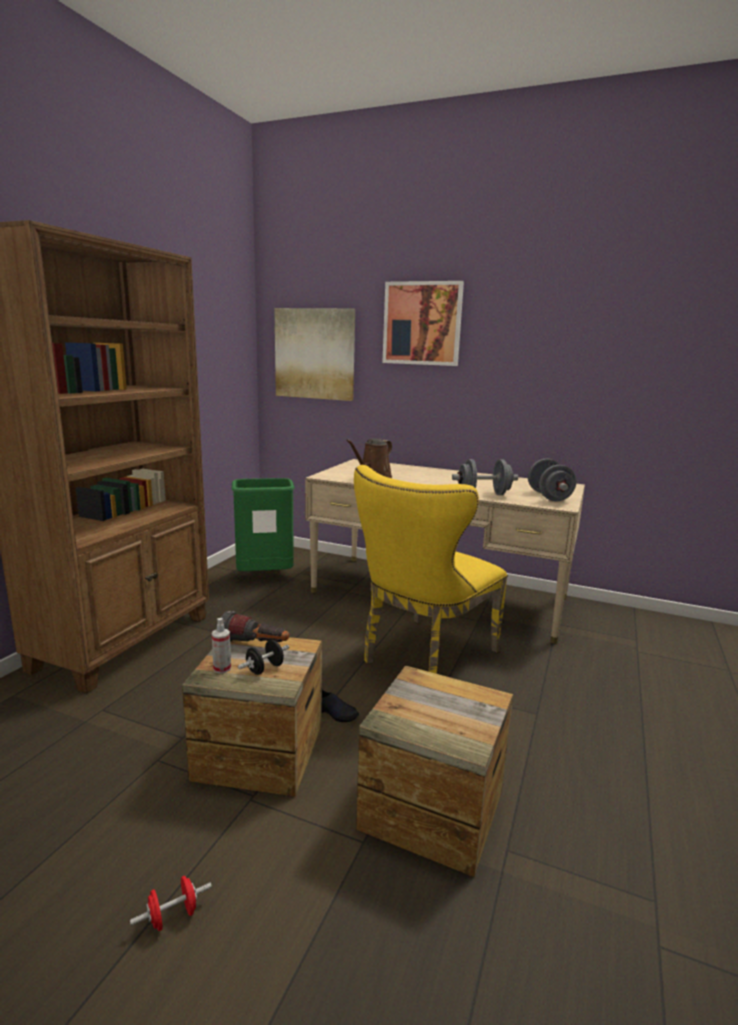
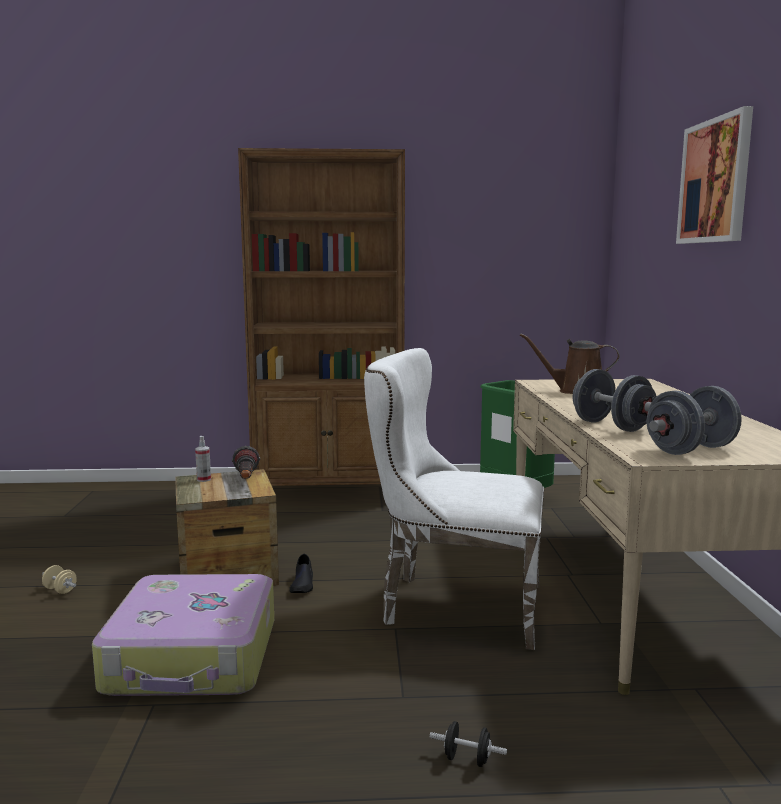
camera: 65 degrees right, 5 degrees down
(173, 916) = (60, 590): red dumbbell -> beige dumbbell
(265, 669) = (212, 489): black dumbbell -> black dumbbell (467, 759)
(315, 354) = (640, 238): picture -> none
(423, 657) = (452, 606): yellow chair -> white chair
(432, 808) = (194, 657): crate -> suitcase

